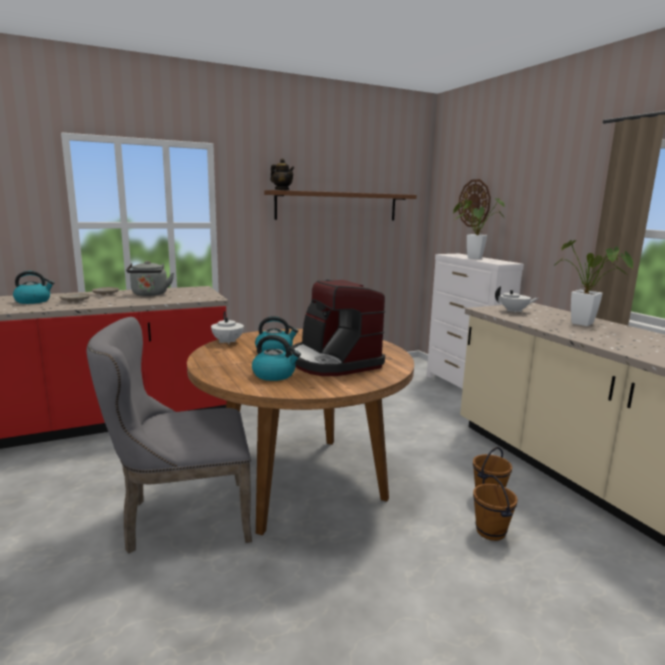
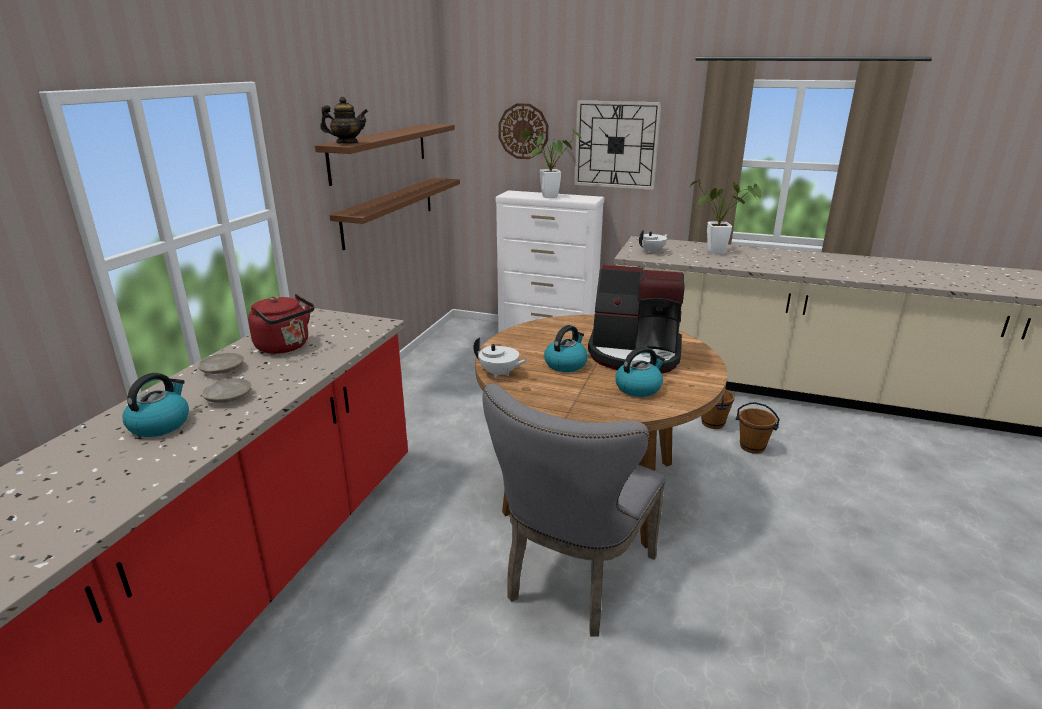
camera: 45 degrees left, 10 degrees up
(149, 294) = (285, 347): grey kettle -> red kettle
(341, 251) = (389, 211): none -> brown shelf
(538, 214) = (616, 145): none -> wall clock

